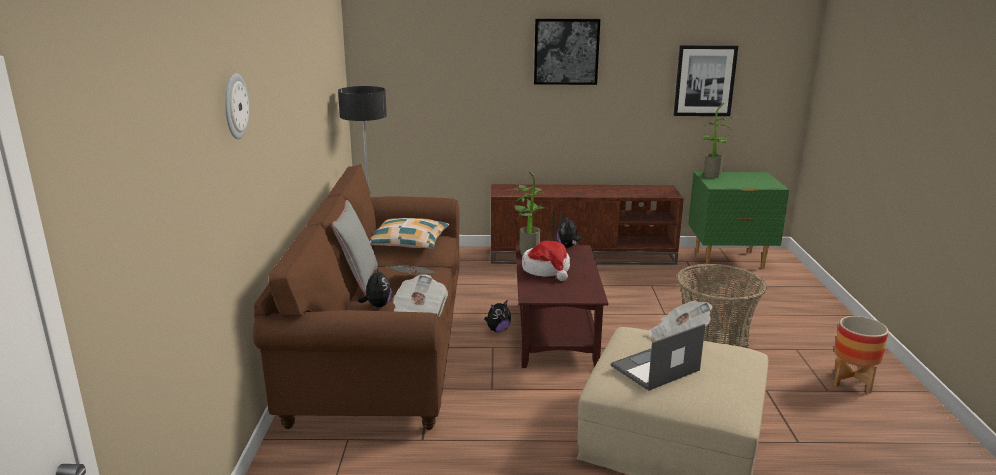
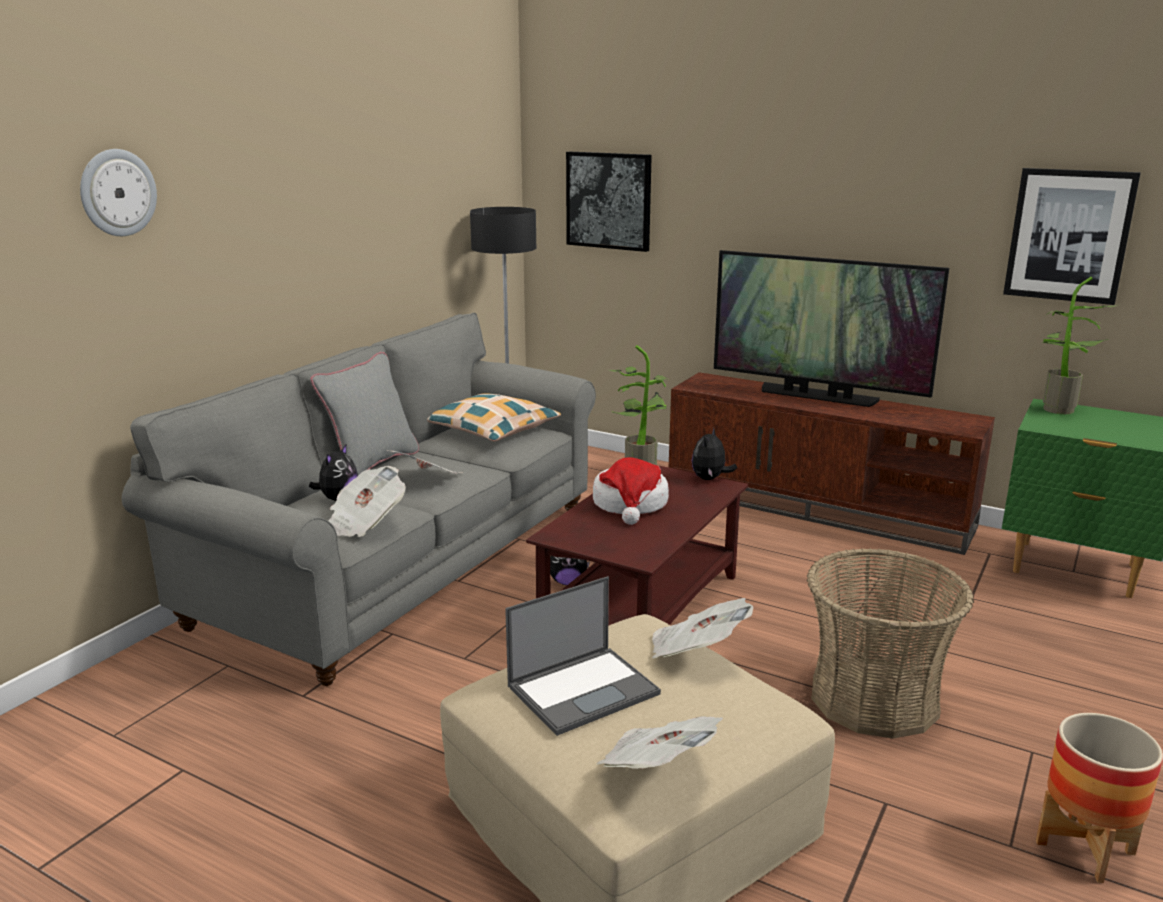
camera: 30 degrees right, 0 degrees up
(383, 346) = (403, 564): brown sofa -> grey sofa
(566, 51) = (823, 171): picture -> picture (609, 200)
(575, 188) = (817, 396): none -> television
(654, 368) = (584, 689): laptop -> laptop turned 150 degrees clockwise
(732, 392) = (657, 768): none -> newspaper

